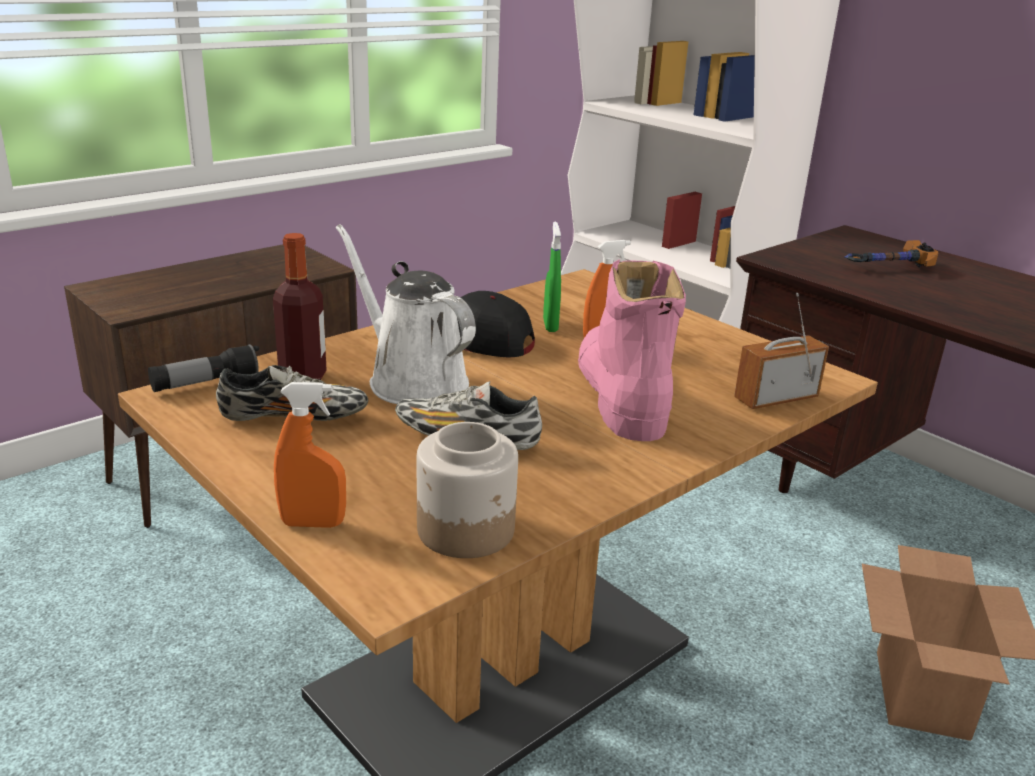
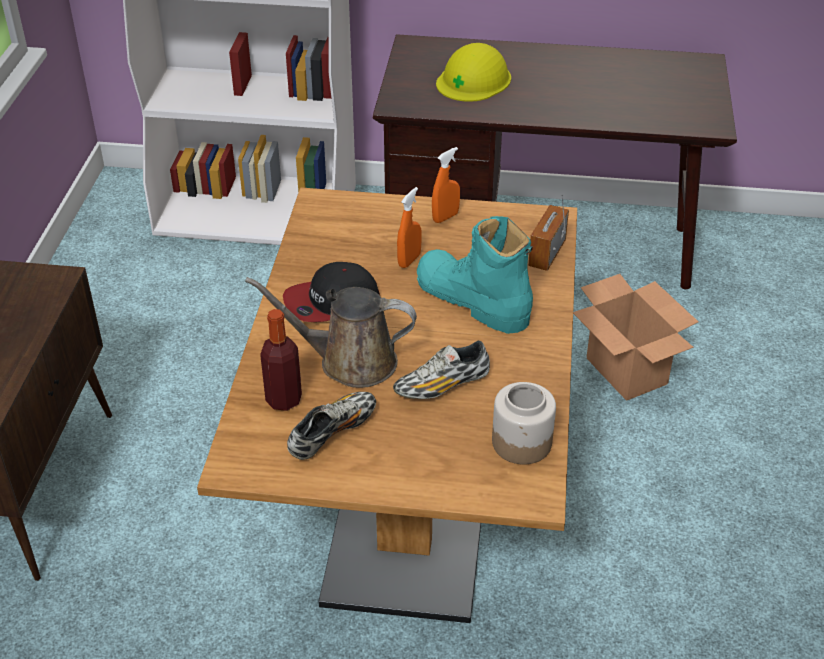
camera: 40 degrees left, 15 degrees up
(205, 384) = (238, 445): flashlight -> none
(313, 523) = (452, 489): orange spray bottle -> orange spray bottle (445, 217)
(411, 380) = (350, 361): white watering can -> brown watering can
(550, 325) = (358, 261): green spray bottle -> none
(621, 395) = (472, 300): pink boot -> turquoise boot
(888, 269) = (474, 80): hammer -> yellow hard hat

